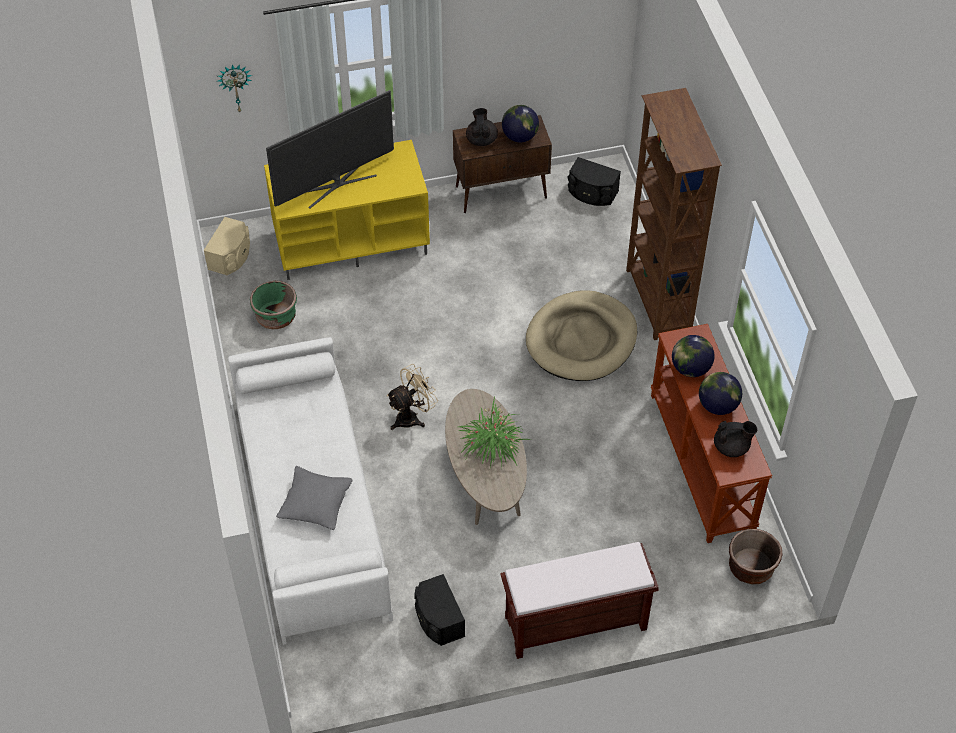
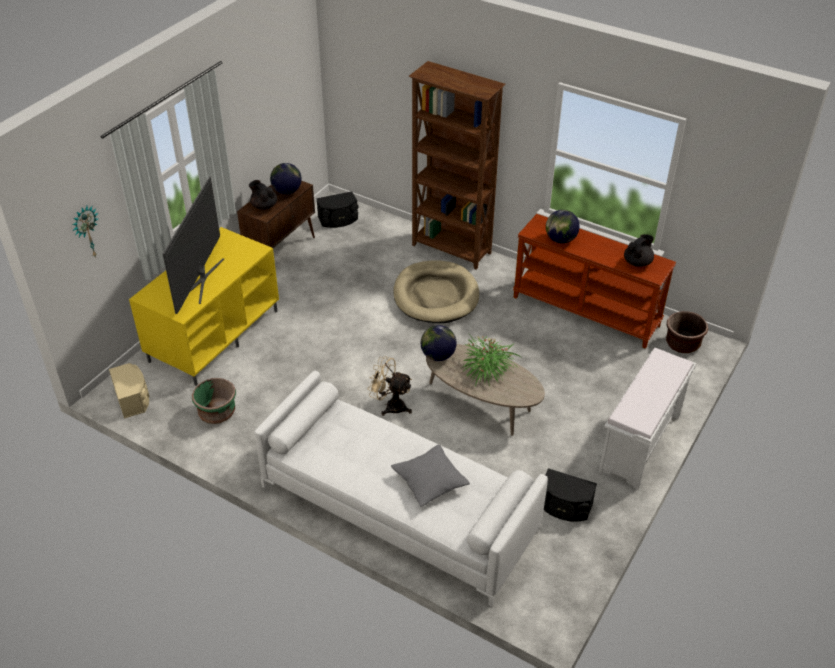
camera: 45 degrees left, 10 degrees down
(412, 417) = (390, 406): beige fan -> beige fan turned 75 degrees counterclockwise
(574, 624) = (640, 444): brown bench -> white bench
(717, 405) = (600, 247): globe -> globe (437, 355)

